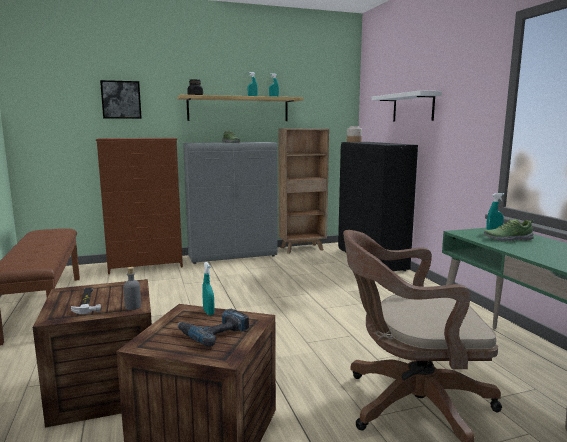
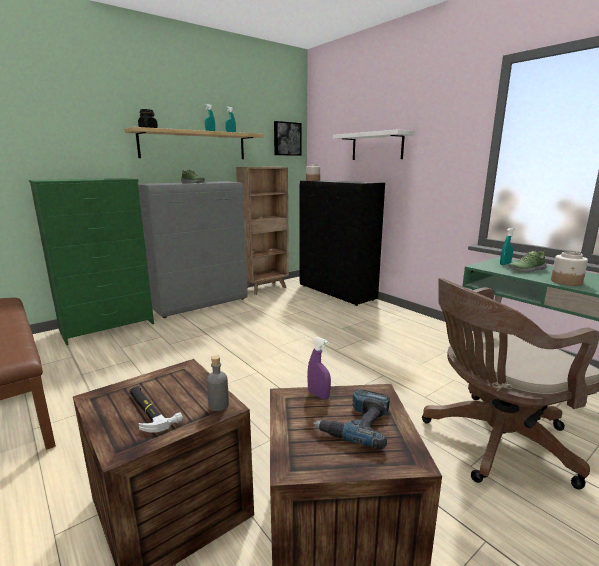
camera: 20 degrees left, 5 degrees up
(121, 100) = (53, 131): picture -> picture (287, 139)
(146, 265) = (108, 327): brown dresser -> green dresser
(208, 312) = (318, 395): turquoise spray bottle -> purple spray bottle
(531, 252) = (566, 282): none -> jar

